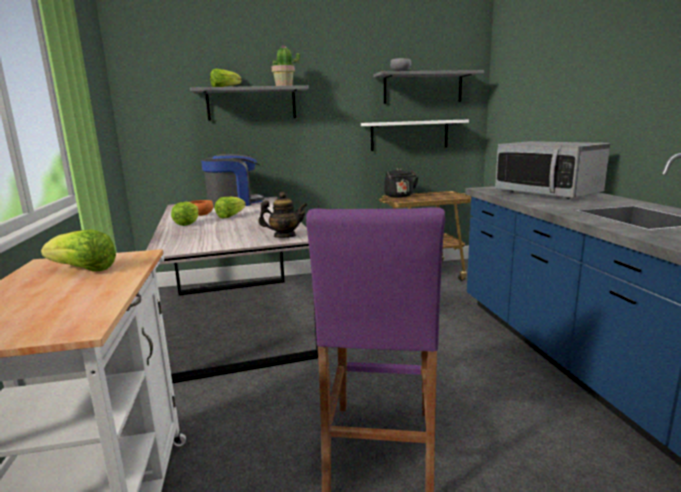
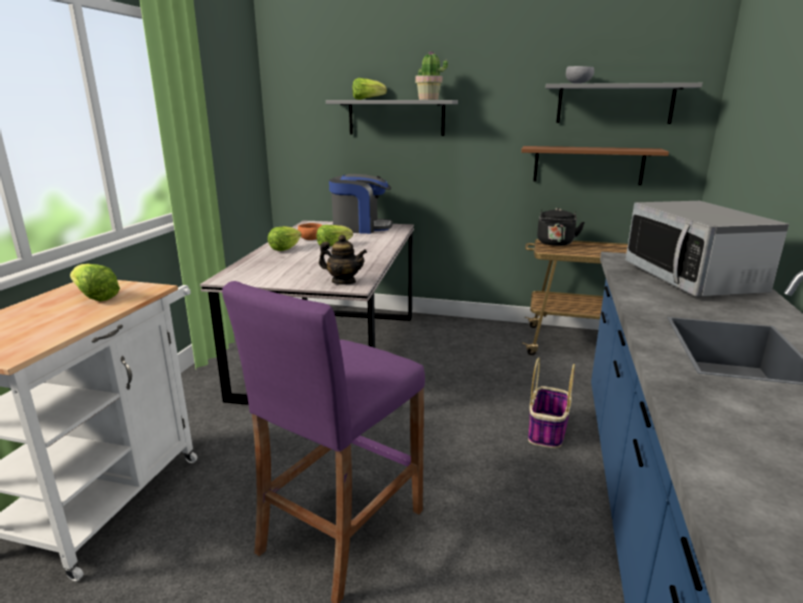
camera: 25 degrees right, 5 degrees up
(409, 135) = (588, 165): white shelf -> brown shelf
(460, 333) = (547, 432): none -> basket

